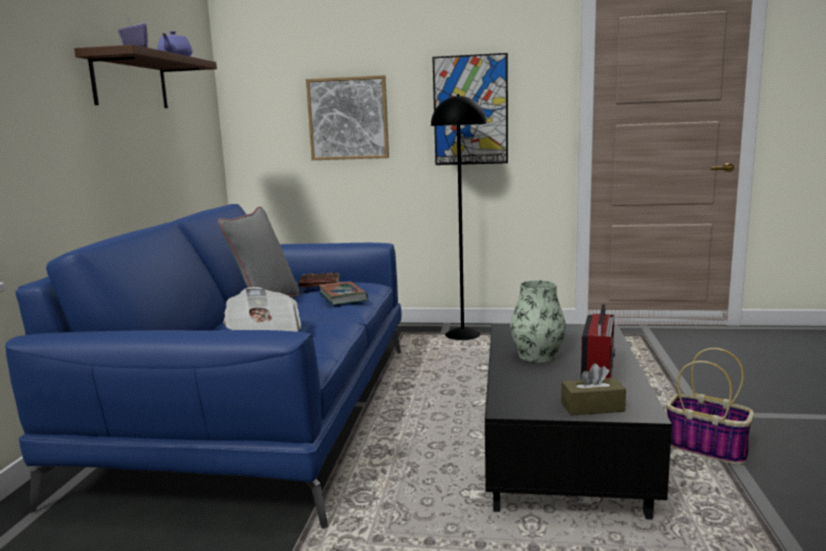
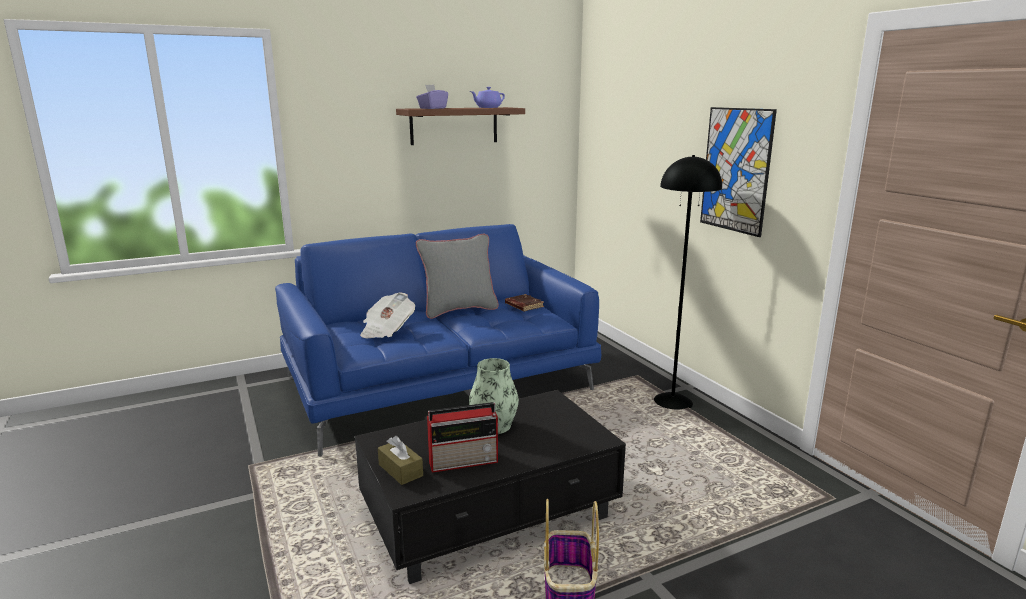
camera: 55 degrees right, 5 degrees up
(343, 297) = (502, 321): book -> none
(348, 118) = (647, 160): picture -> none

